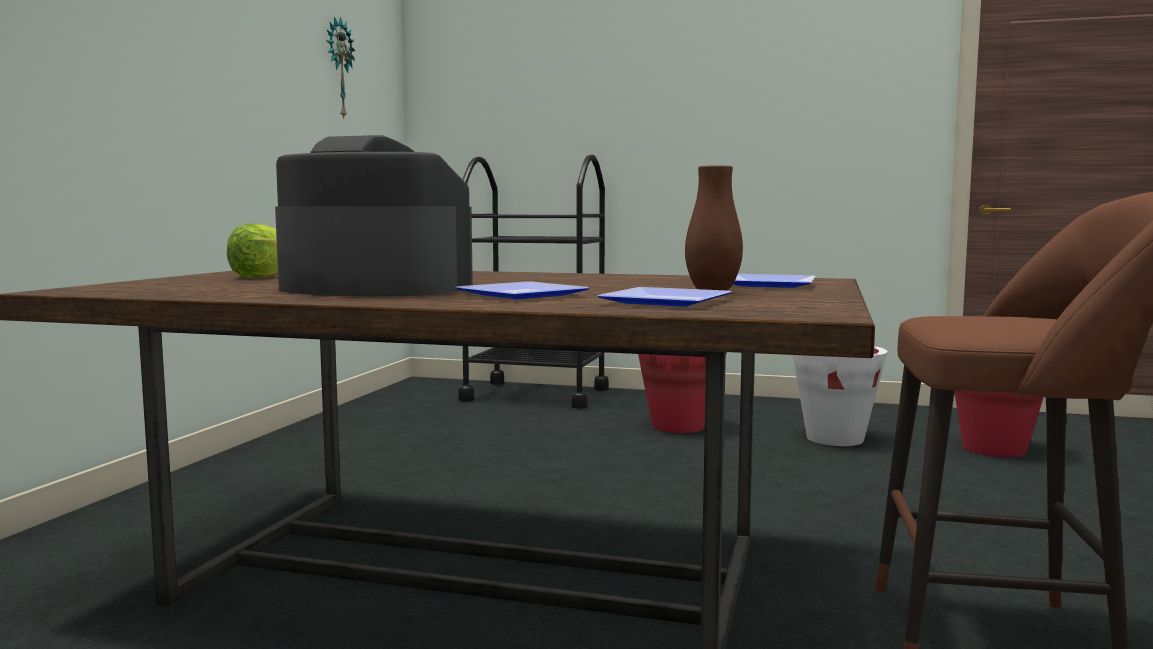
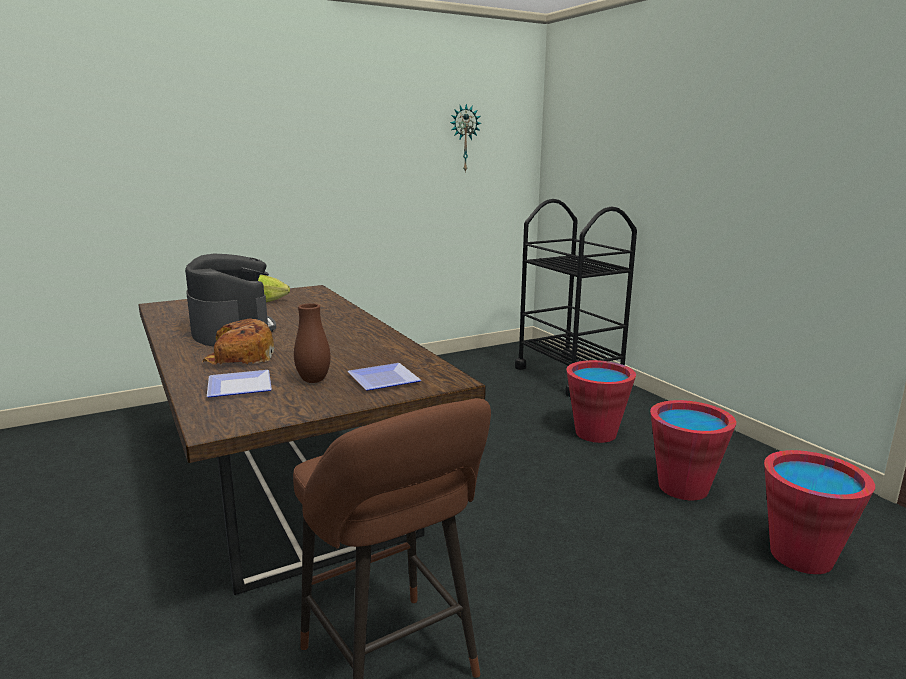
camera: 45 degrees right, 10 degrees up
(522, 295) = (239, 357): plate -> bread
(835, 438) = (683, 487): white bucket -> red bucket

